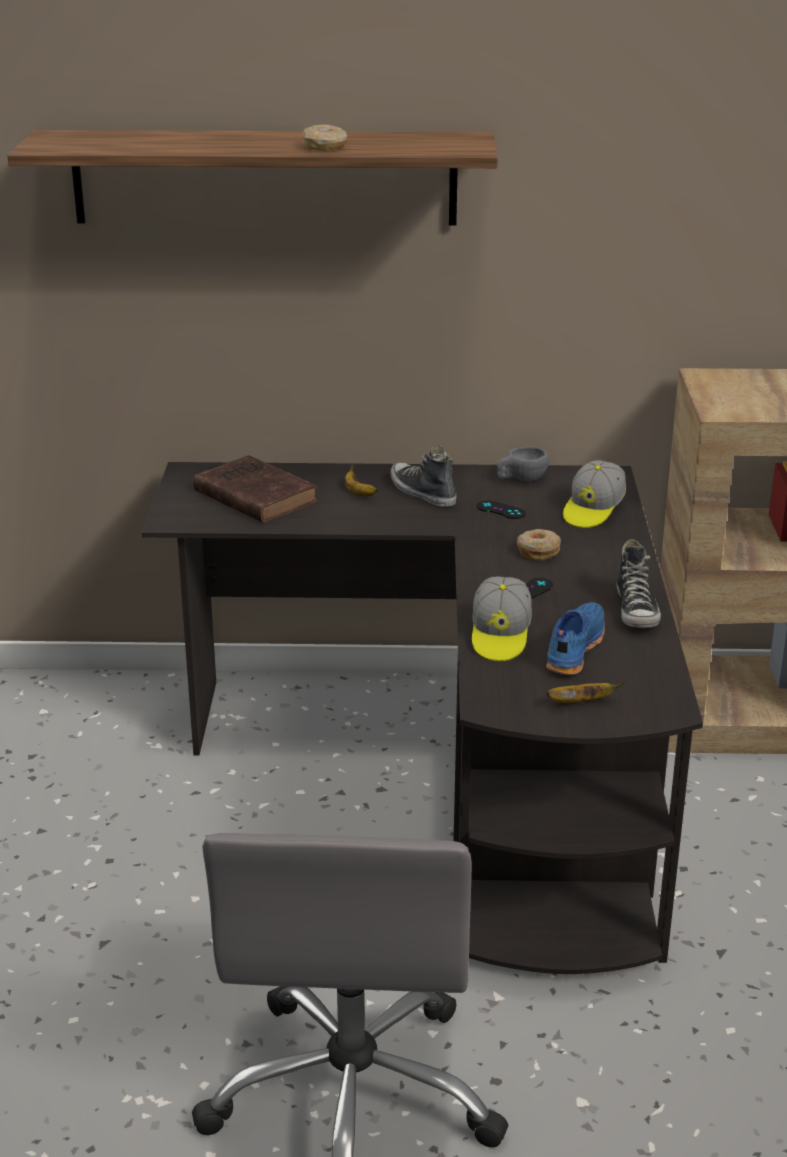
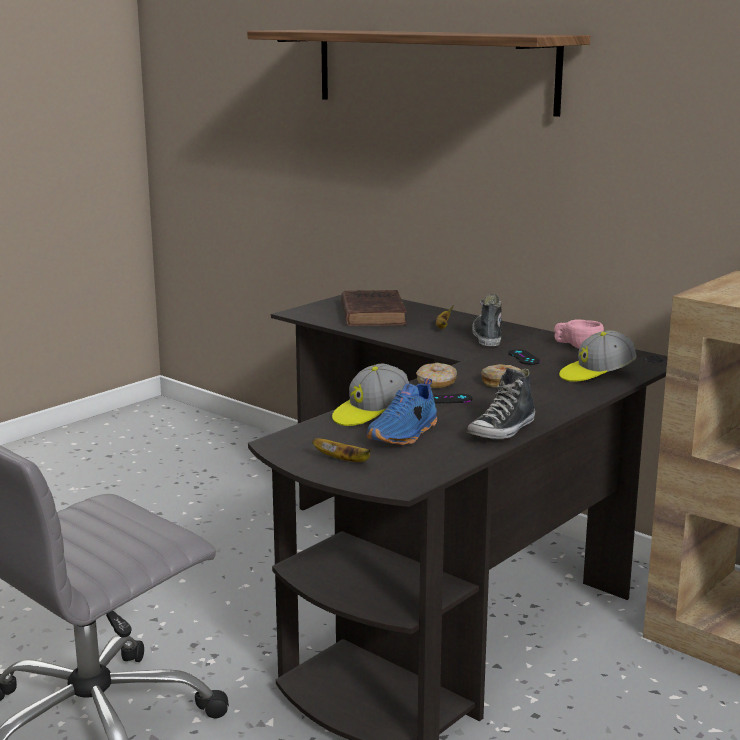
camera: 40 degrees right, 10 degrees down
(325, 147) = (437, 33): donut -> donut (436, 383)
(521, 479) = (577, 347): grey cup -> pink cup
(572, 649) = (405, 434): blue shoe -> blue shoe turned 150 degrees clockwise

